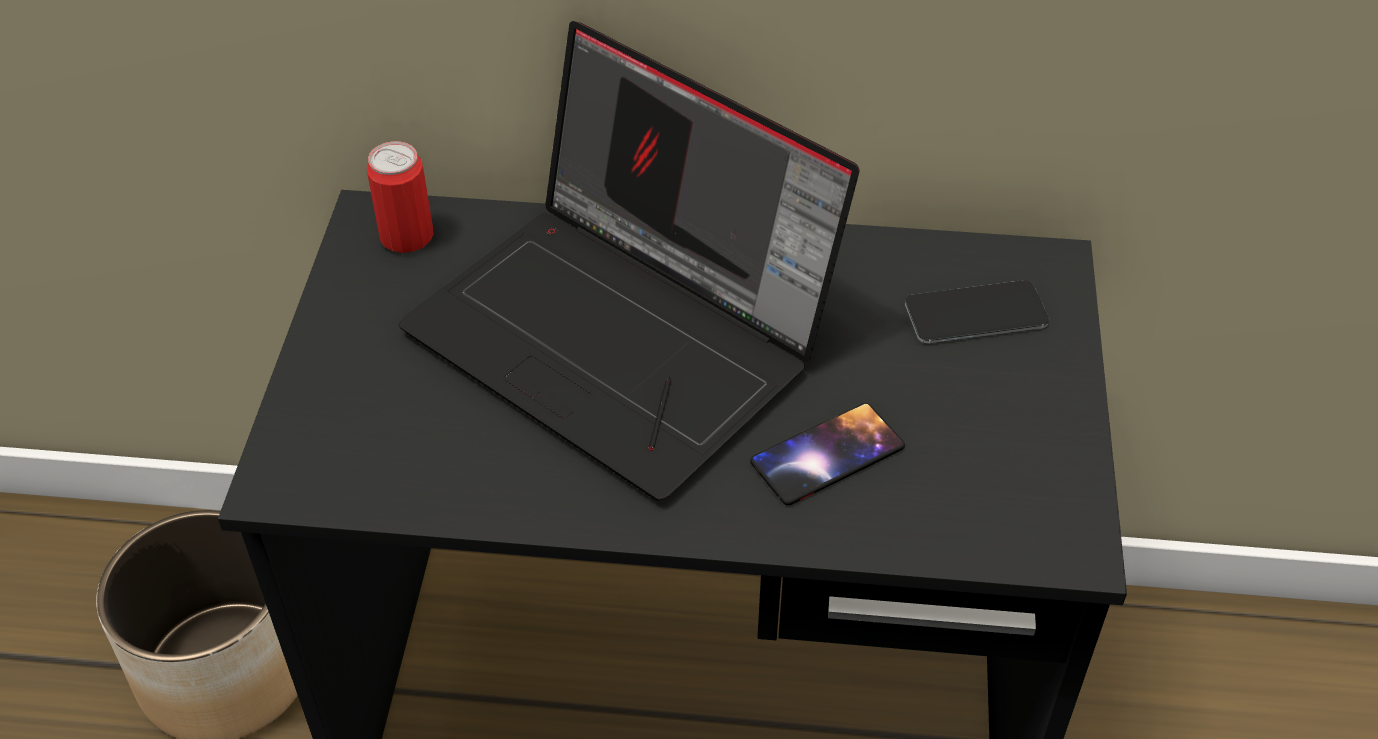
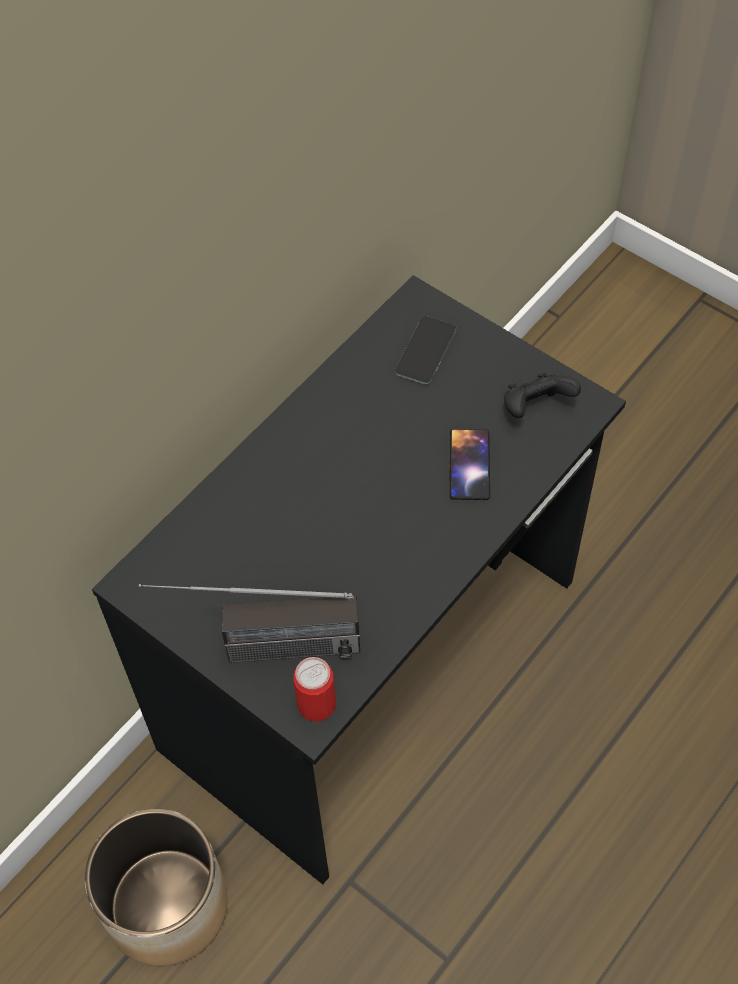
camera: 55 degrees left, 10 degrees up
(353, 378) = (258, 649): none -> radio
(406, 236) = (163, 573): can -> can (316, 704)
(628, 336) = (326, 506): laptop -> none
(999, 484) = (535, 408): none -> black game controller

